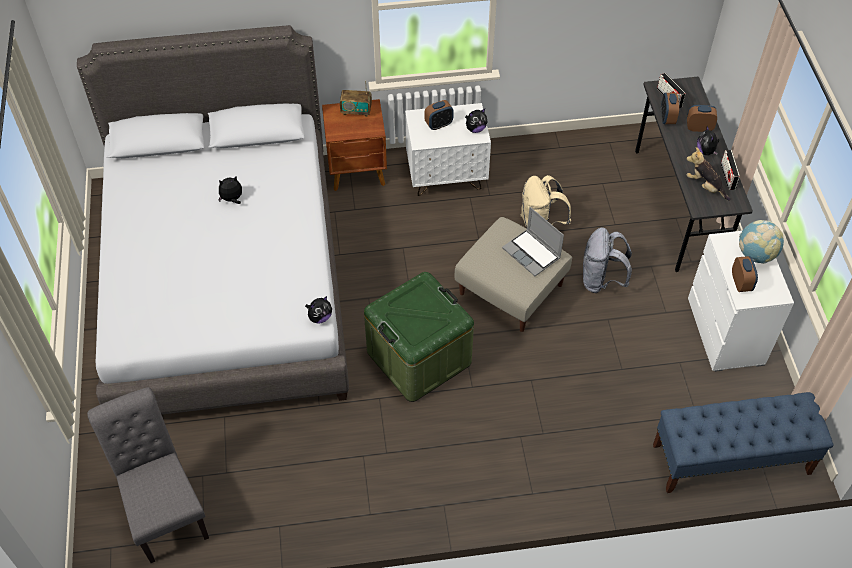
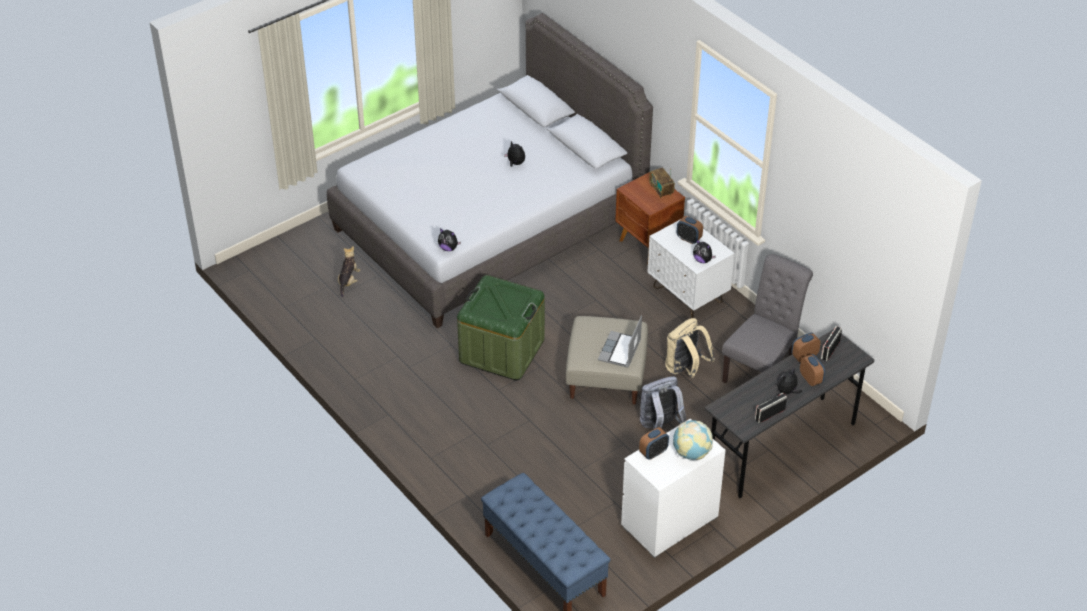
camera: 60 degrees right, 10 degrees down
(165, 510) = (291, 281): grey chair -> grey chair (761, 368)
(705, 186) = (746, 403): plush toy -> plush toy (348, 281)

